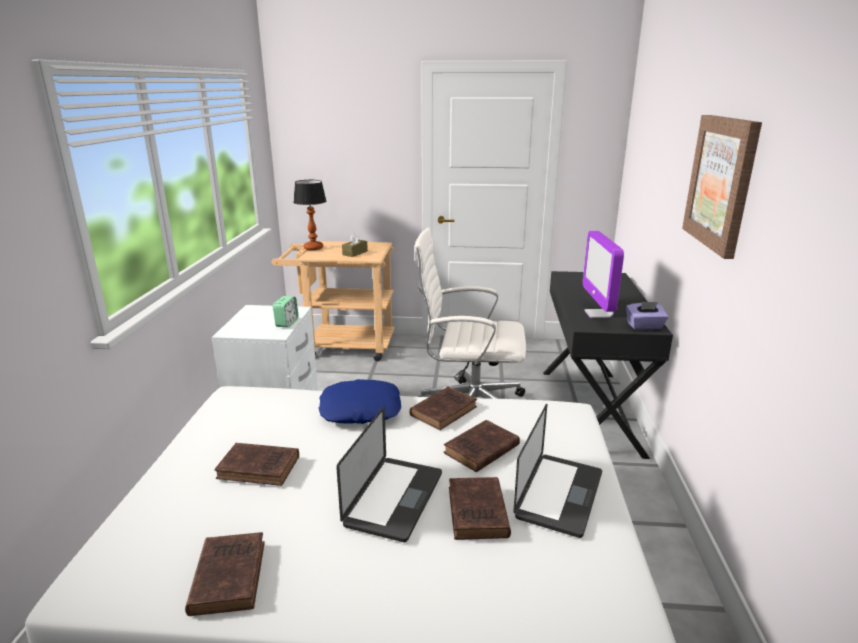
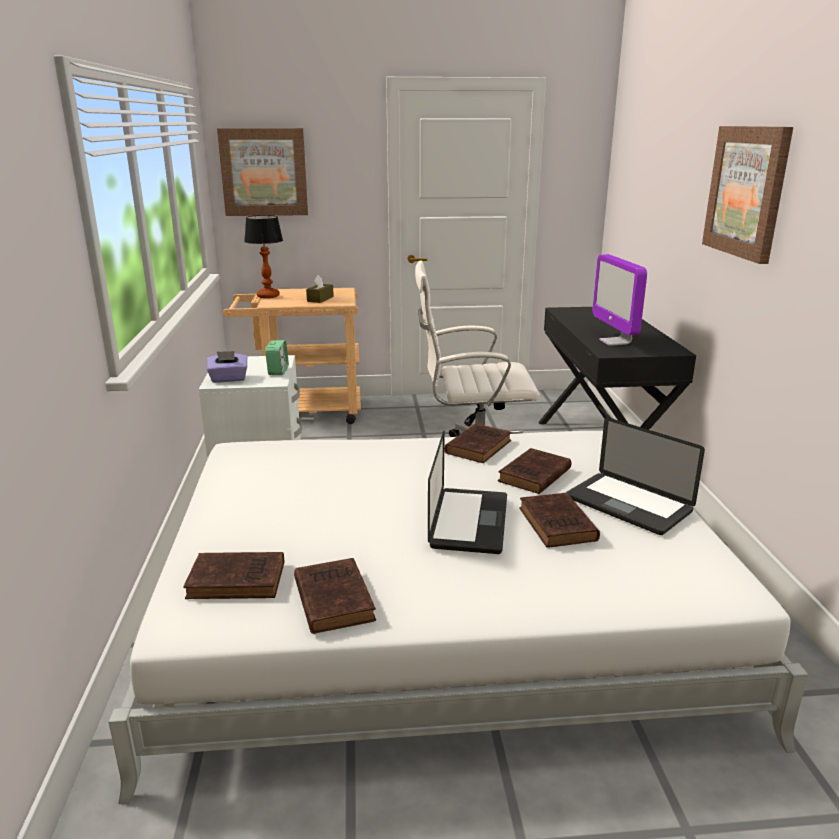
camera: 10 degrees left, 0 degrees up
(261, 468) = (312, 509): brown book -> brown book (239, 580)
(316, 142) = (264, 172): none -> picture
(360, 409) = (389, 452): blue pillow -> none
(559, 495) = (628, 504): laptop -> laptop turned 120 degrees clockwise
(644, 326) = (666, 349): purple tissue box -> purple tissue box (228, 379)

